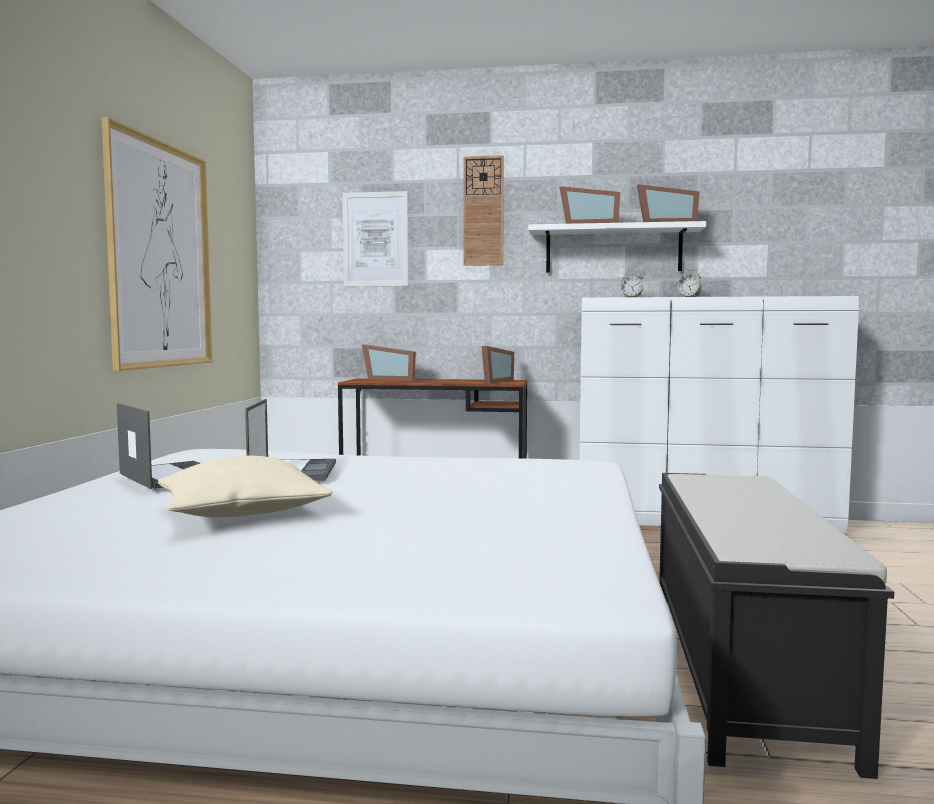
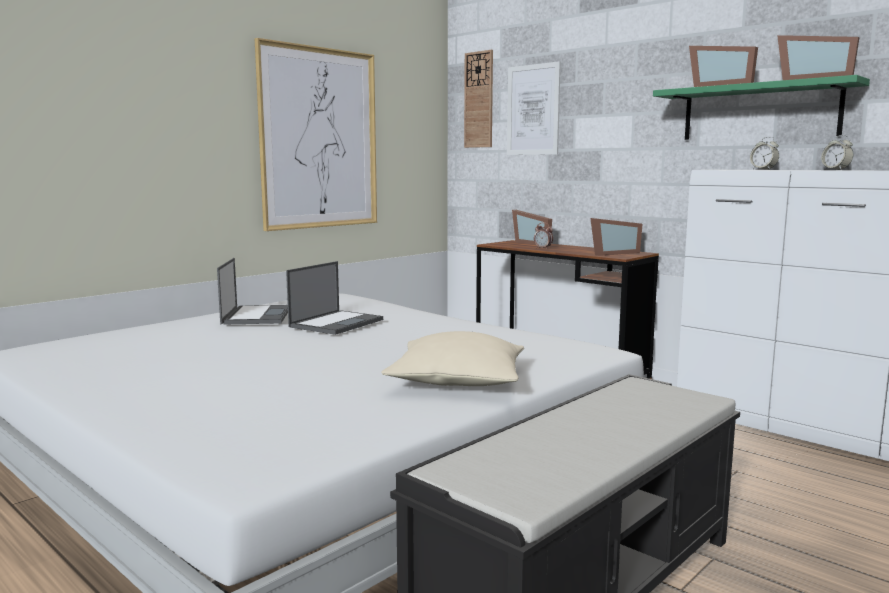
camera: 35 degrees right, 5 degrees up
(242, 513) = (224, 353): beige pillow -> beige pillow (457, 382)
(418, 381) = (543, 248): none -> alarm clock
(483, 211) = (627, 76): wall clock -> wall clock (479, 100)
(613, 249) = (759, 112): white shelf -> green shelf

